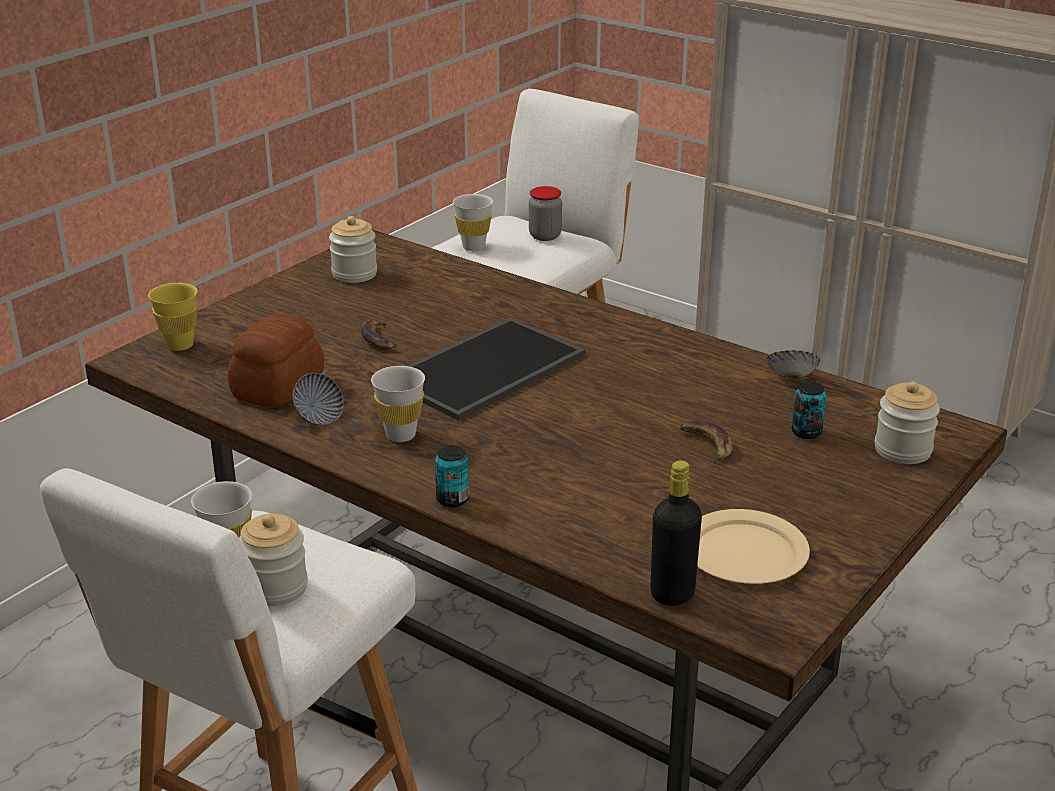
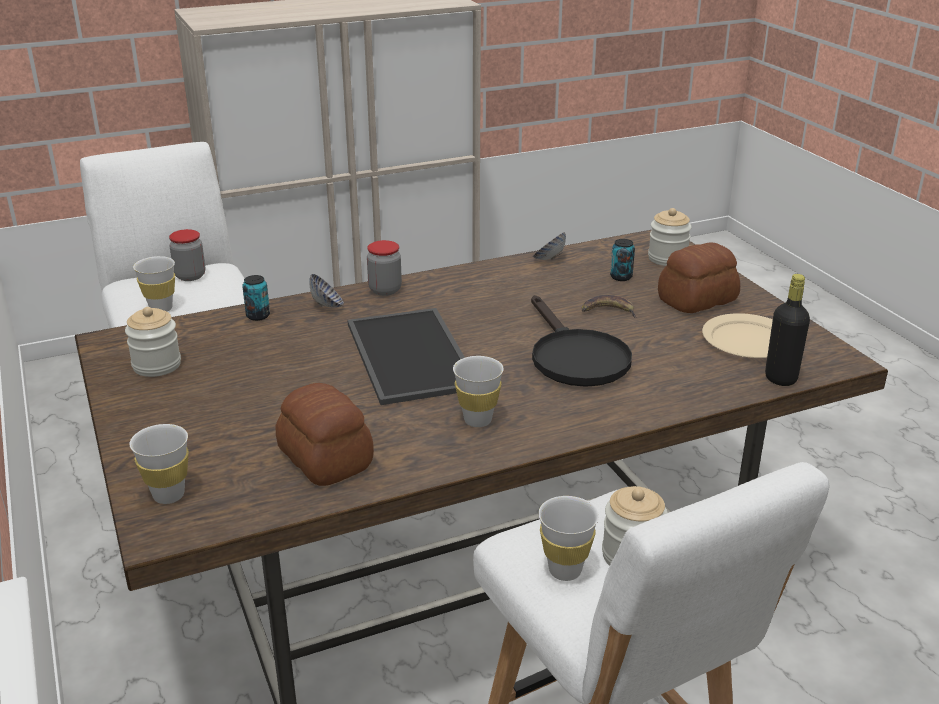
camera: 60 degrees left, 0 degrees up
(180, 345) = (168, 495): yellow cup -> white cup
(319, 417) = (407, 451): bowl -> bowl (327, 305)
(379, 339) = (300, 386): banana -> none
(452, 499) = (598, 424): can -> can (258, 316)
(577, 452) = (574, 357): none -> black frying pan
(600, 317) = (385, 290): none -> jar
(810, 494) = (695, 299): none -> bread

